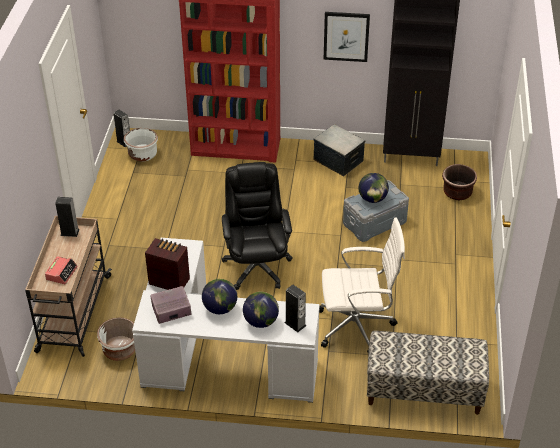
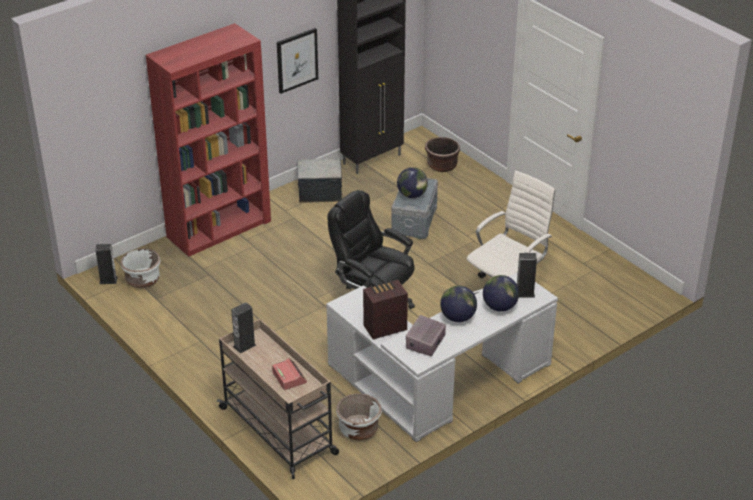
camera: 45 degrees left, 5 degrees down
(423, 391) = (608, 308): bench -> none

